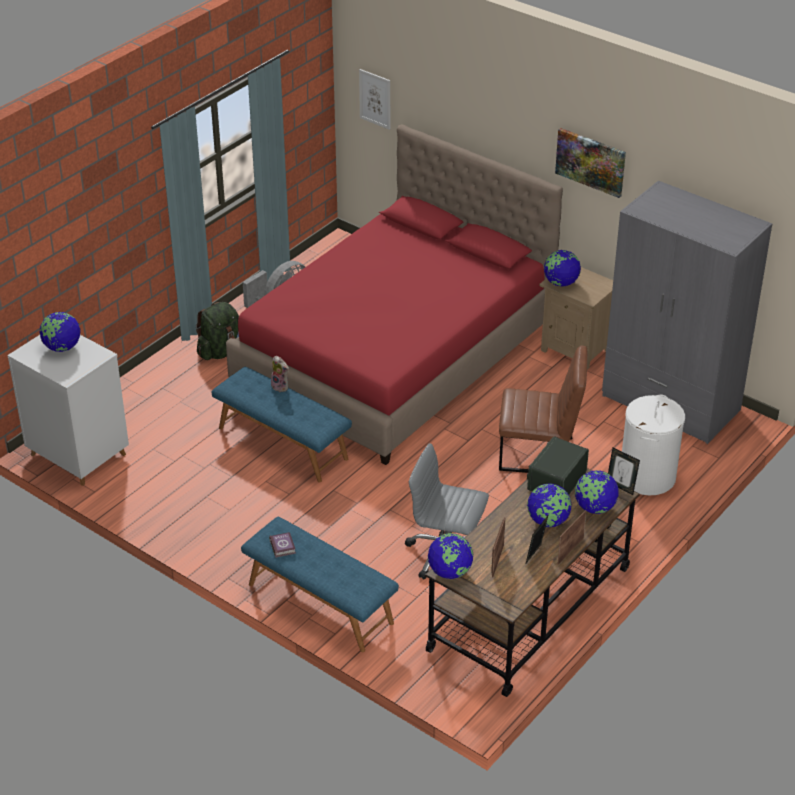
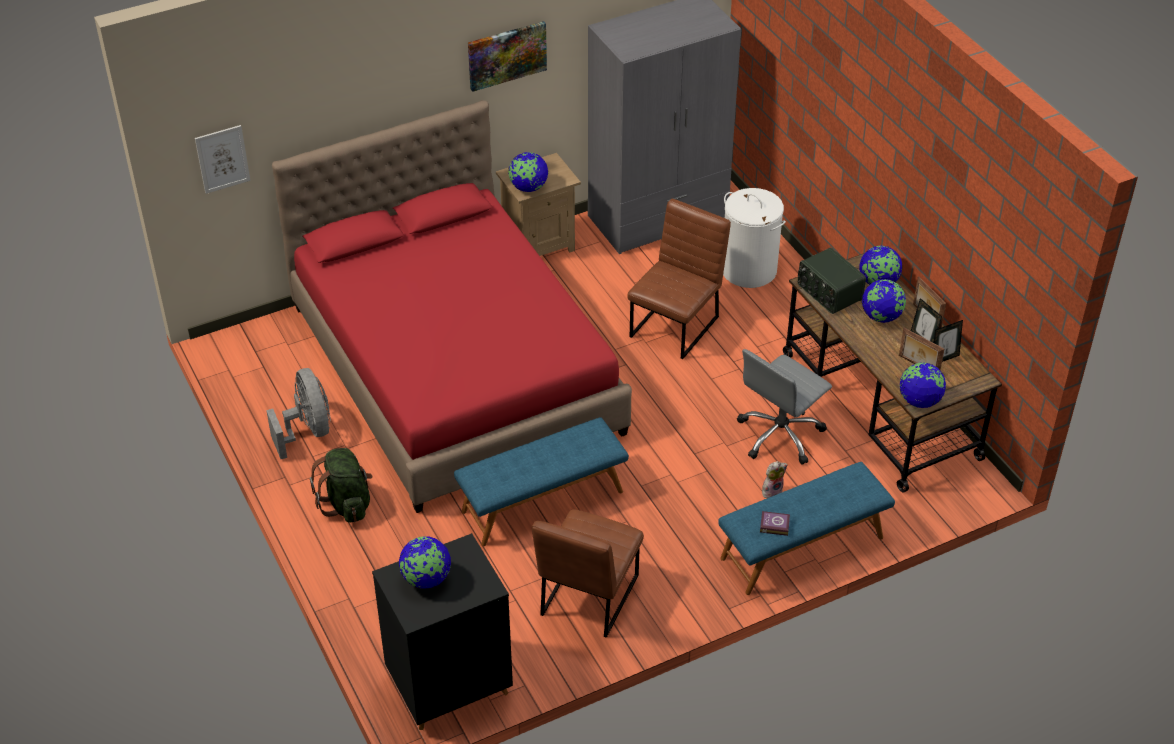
camera: 65 degrees left, 5 degrees up
(77, 454) = (448, 684): white dresser -> black dresser
(197, 497) = (587, 597): none -> brown chair
(281, 386) = (516, 450): plush toy -> plush toy (772, 491)
(621, 487) = (858, 257): picture frame -> picture frame (944, 358)

